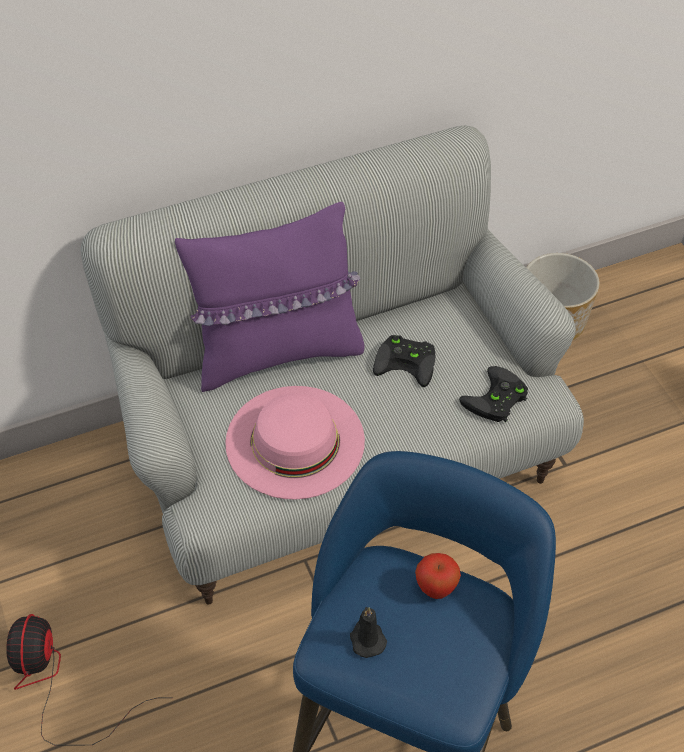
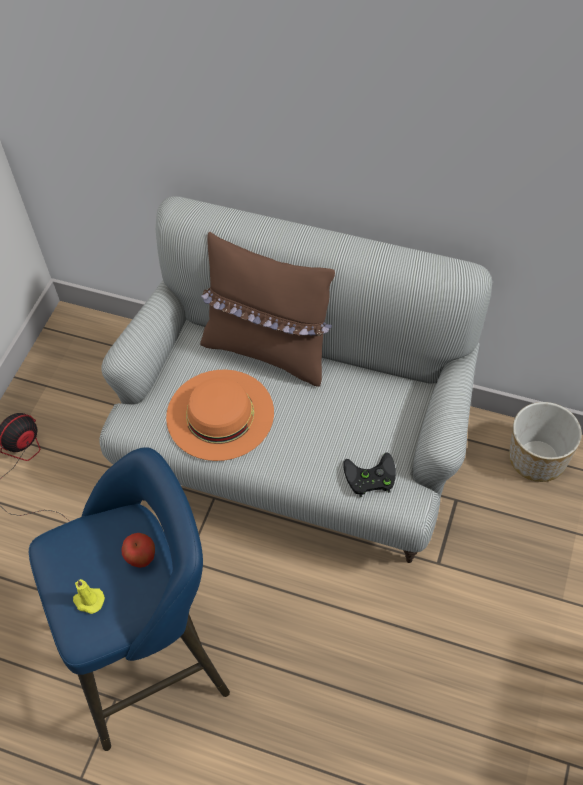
camera: 45 degrees right, 5 degrees up
(277, 352) = (269, 350): purple pillow -> brown pillow
(295, 441) = (220, 414): pink hat -> orange hat
(367, 638) = (76, 556): black candle -> none
(408, 362) = (341, 412): black game controller -> none
(429, 668) = (88, 600): none -> yellow candle

